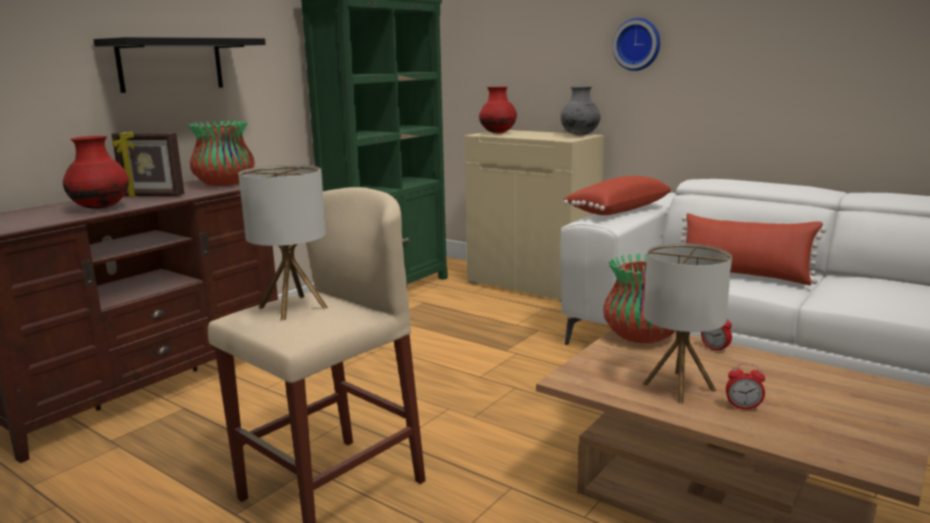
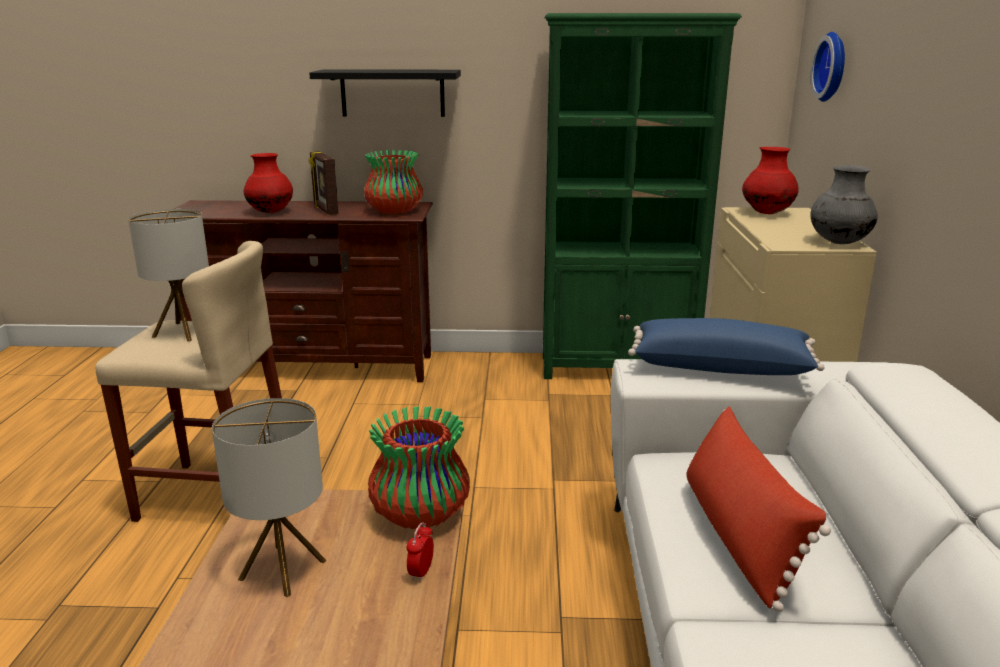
camera: 55 degrees right, 5 degrees up
(617, 210) = (720, 366): red pillow -> blue pillow
(638, 44) = (934, 112): wall clock -> wall clock (833, 67)
(743, 407) = (250, 624): alarm clock -> none

